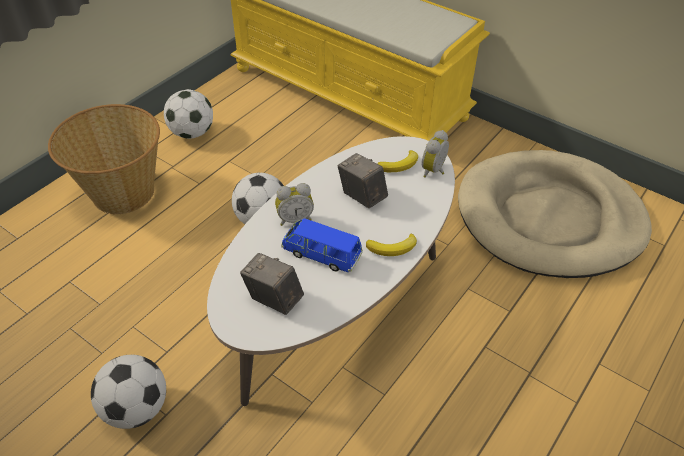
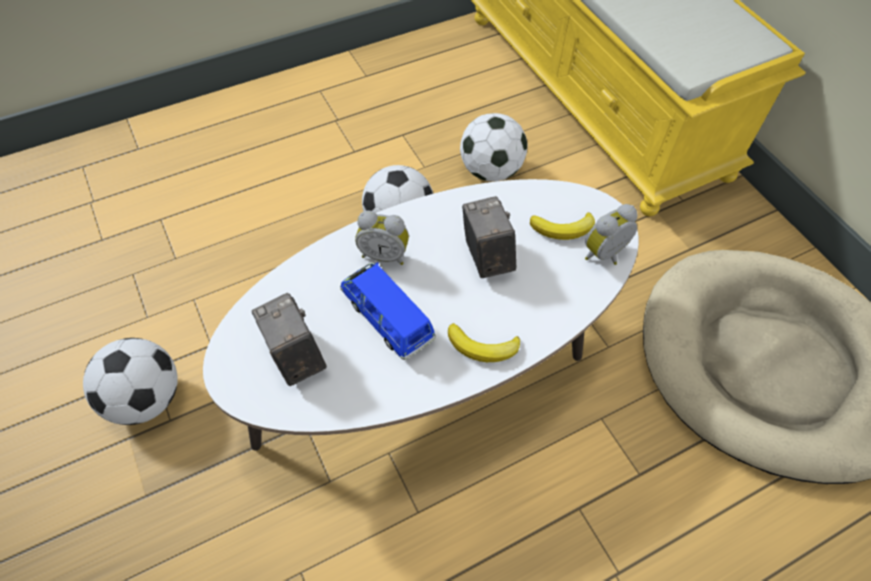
camera: 25 degrees right, 10 degrees up
(122, 192) = (268, 132): basket -> none
(192, 133) = (380, 85): football -> football (490, 170)

